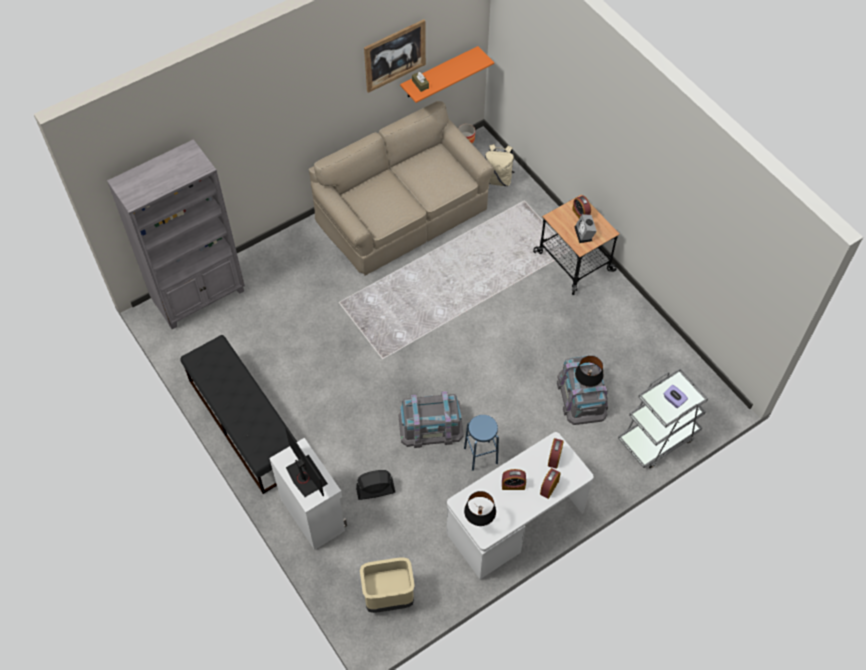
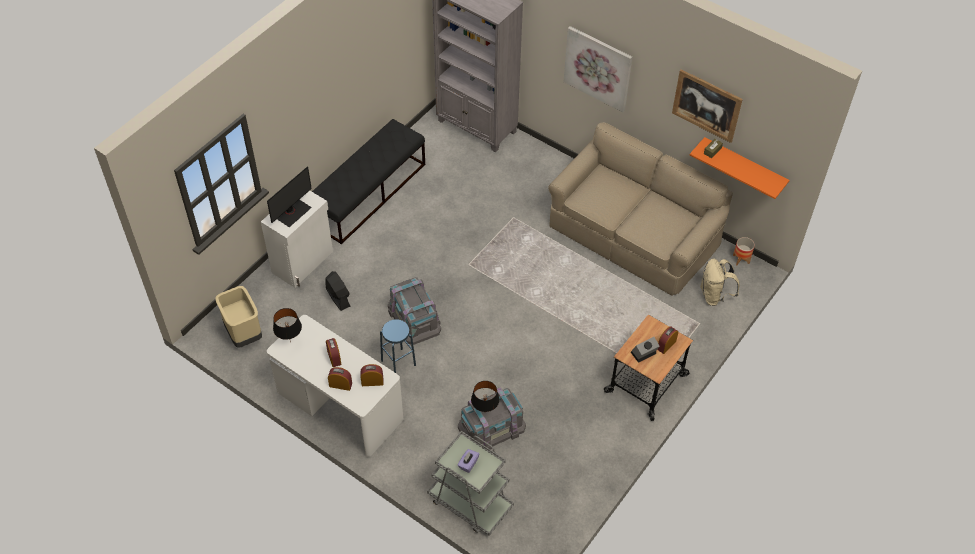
camera: 70 degrees right, 5 degrees down
(285, 125) = (597, 68): none -> picture

